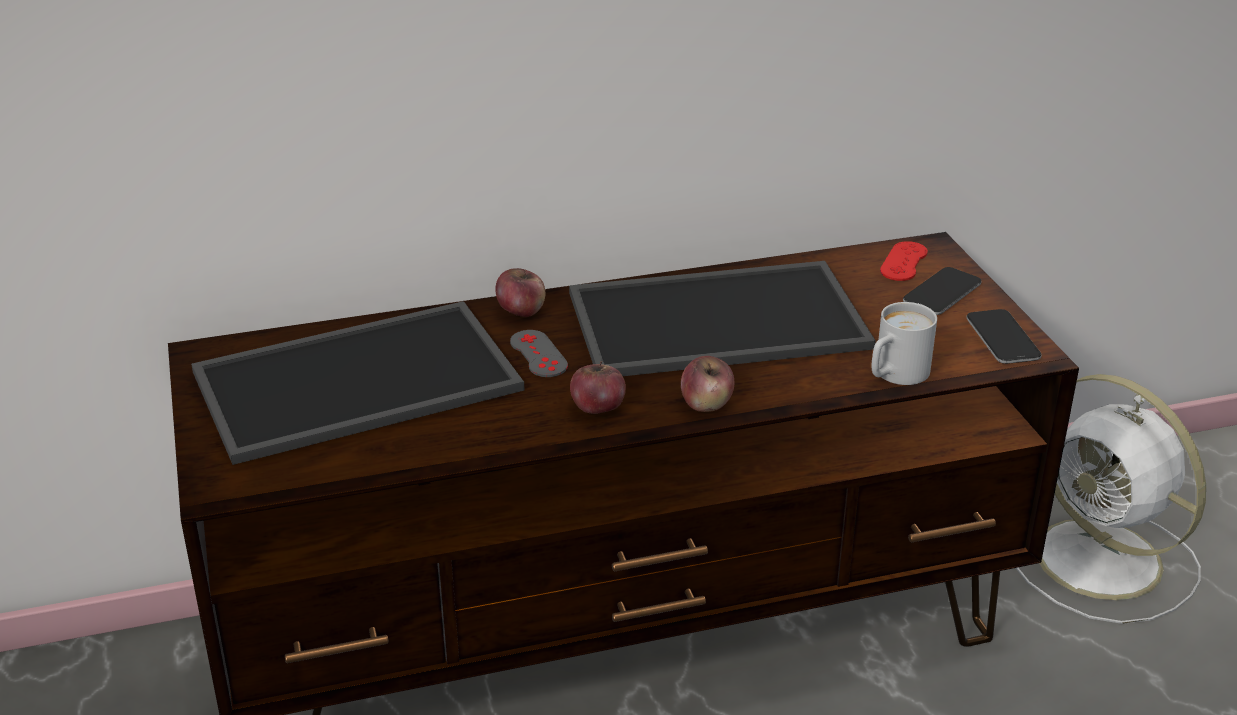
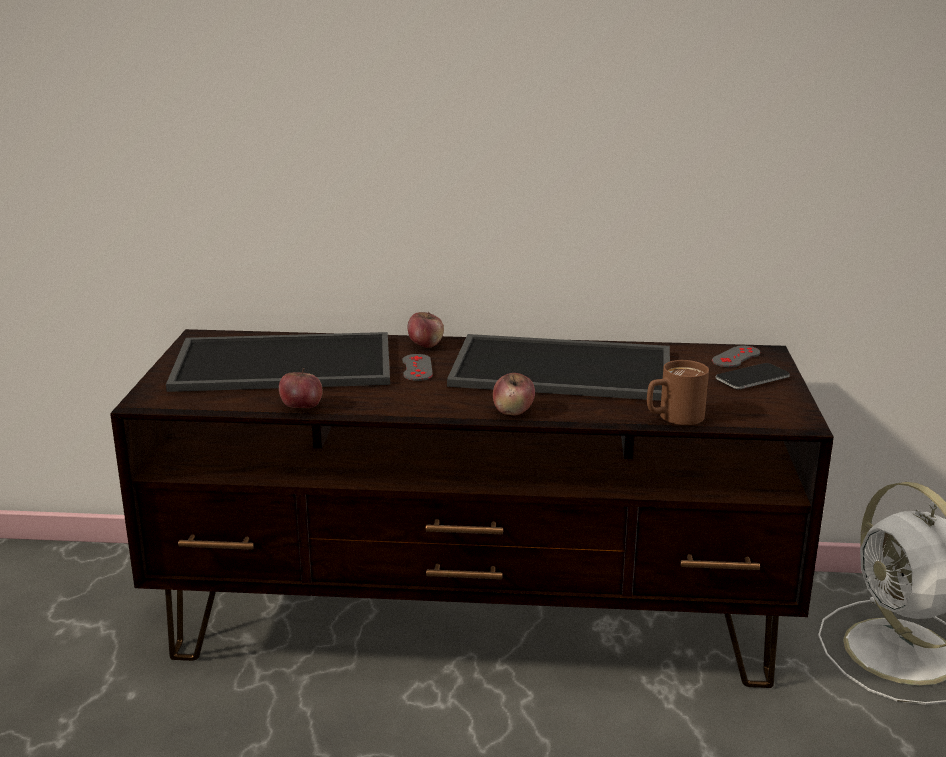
camera: 20 degrees right, 10 degrees down
(598, 408) = (432, 401): apple -> apple (301, 407)
(894, 375) = (673, 418): white mug -> brown mug
(903, 262) = (736, 357): red game controller -> grey game controller
(1002, 338) = (781, 410): phone -> none

